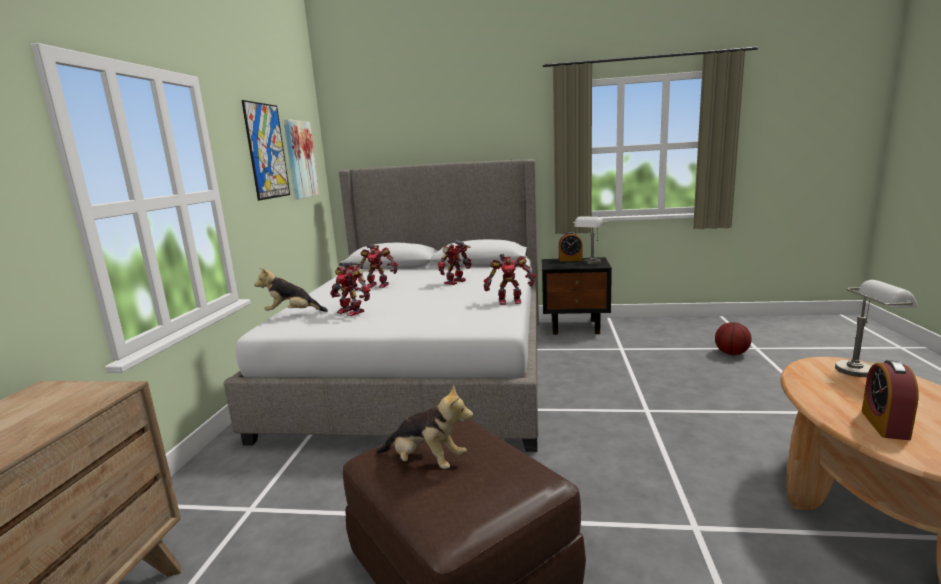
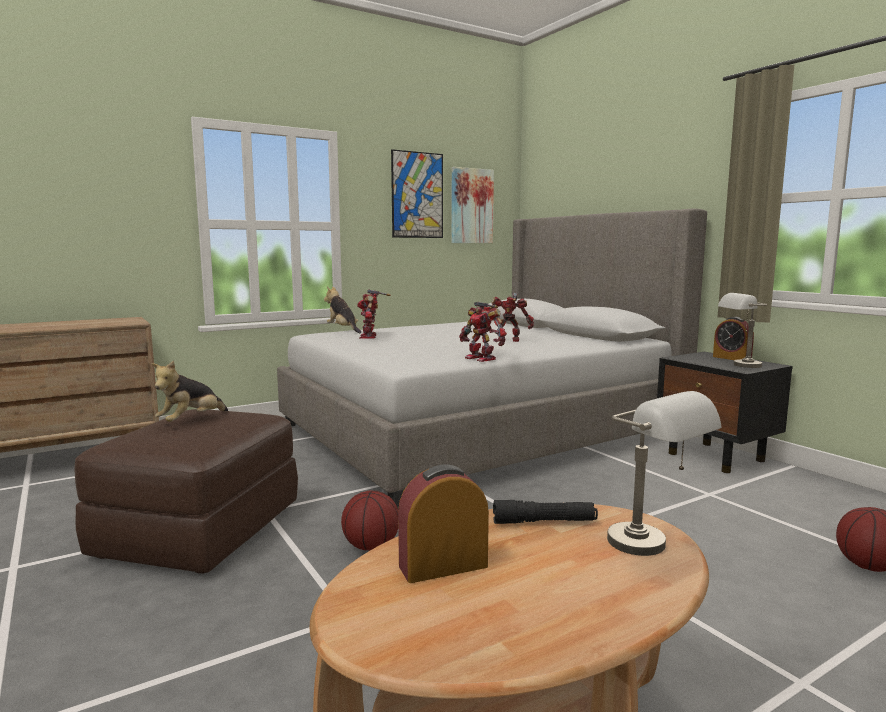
camera: 50 degrees right, 5 degrees down
(378, 285) = (452, 330): toy robot -> none
(426, 462) = (191, 421): plush toy -> plush toy turned 45 degrees clockwise
(589, 482) = (371, 546): none -> basketball
(818, 382) = (544, 522): none -> black flashlight

